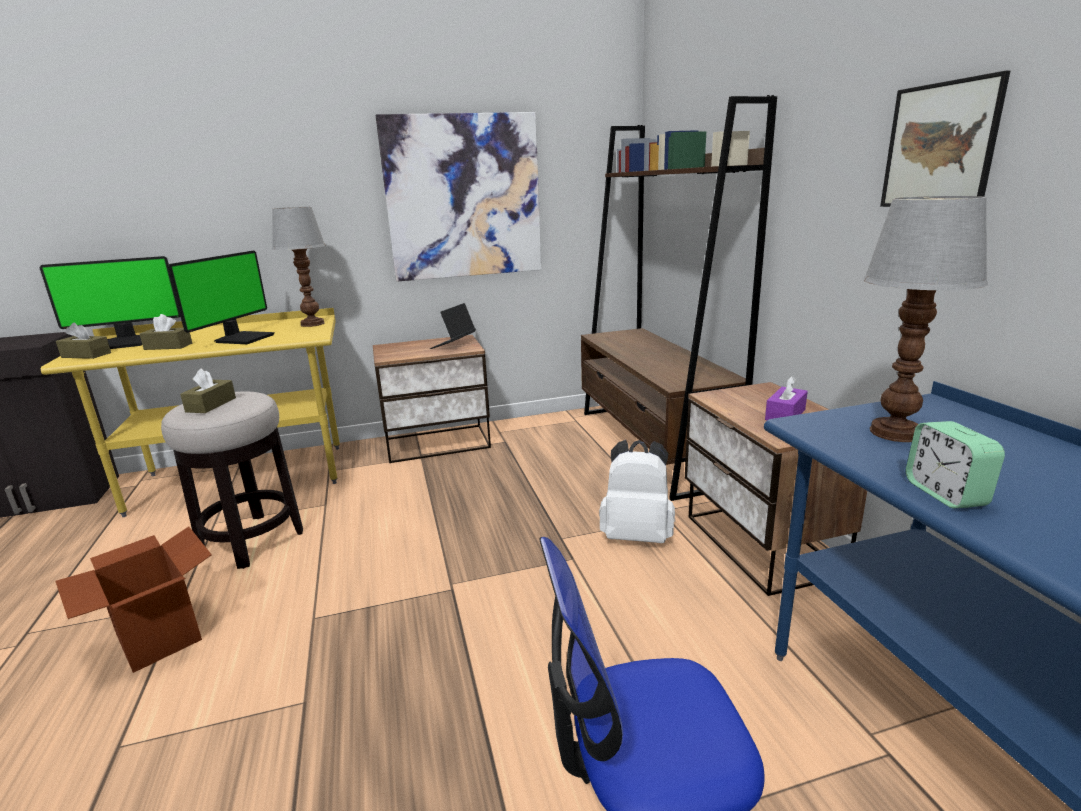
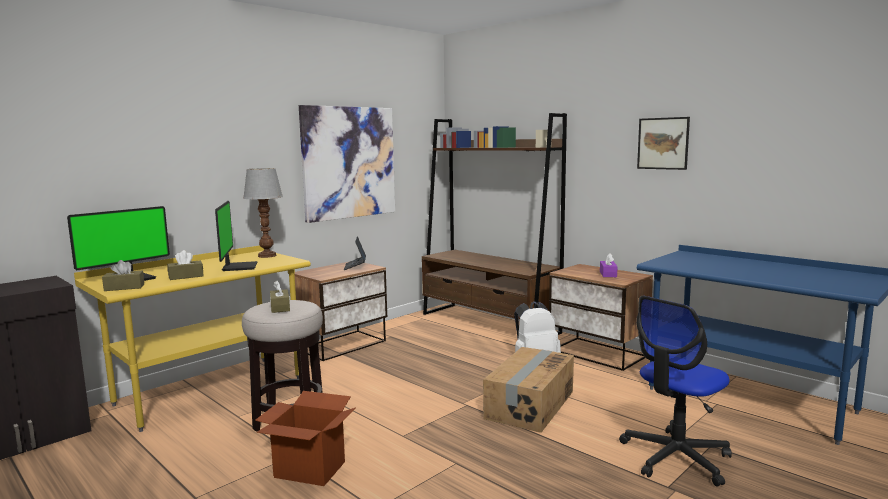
camera: 30 degrees left, 10 degrees down
(533, 620) = (529, 404): none -> cardboard box
(893, 432) = (687, 261): table lamp -> none
(945, 494) = (728, 273): alarm clock -> none

